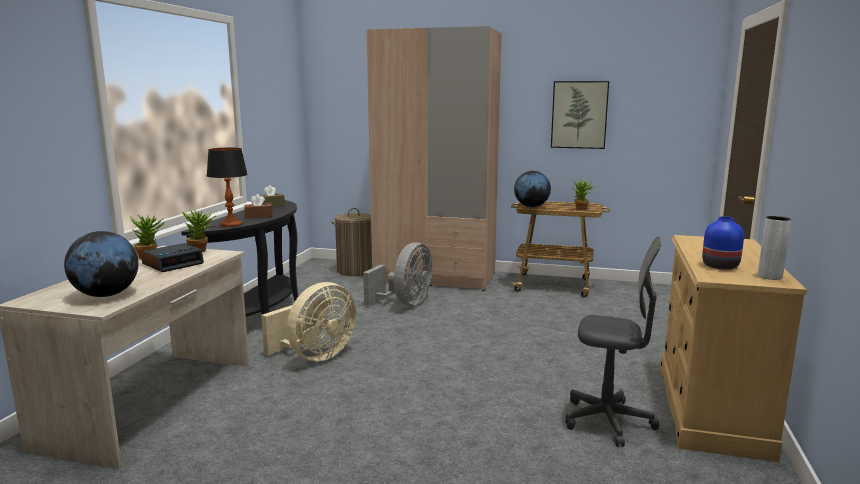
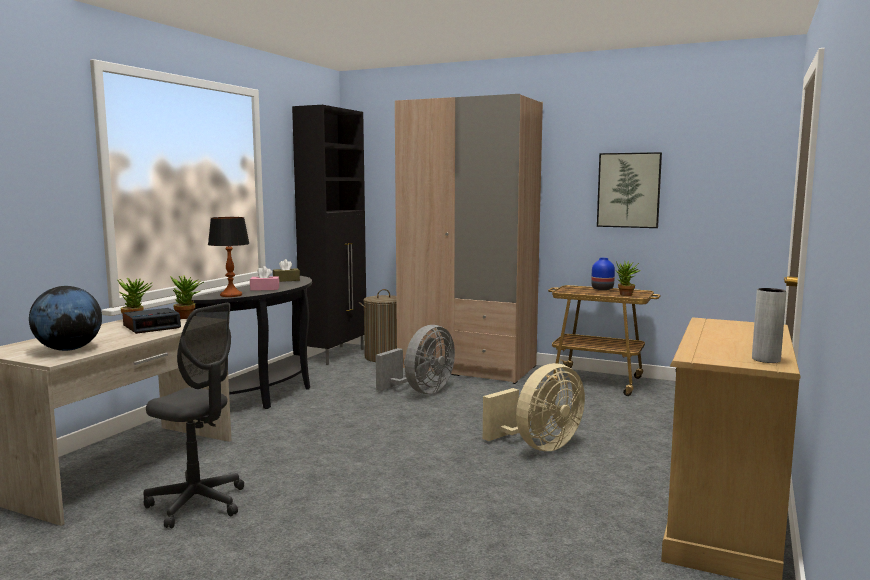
camera: 10 degrees right, 5 degrees down
(258, 216) = (264, 289): brown tissue box -> pink tissue box
(308, 270) = (335, 355): none -> black cabinet
(315, 356) = (301, 437): beige fan -> beige fan (539, 446)
(531, 206) = (569, 291): globe -> none
(607, 421) = (590, 525): grey office chair -> grey office chair (197, 504)
(721, 266) = (716, 348): blue vase -> blue vase (602, 289)

